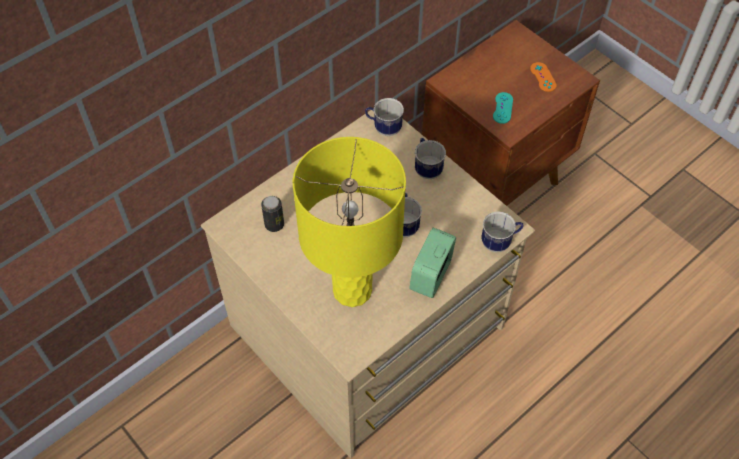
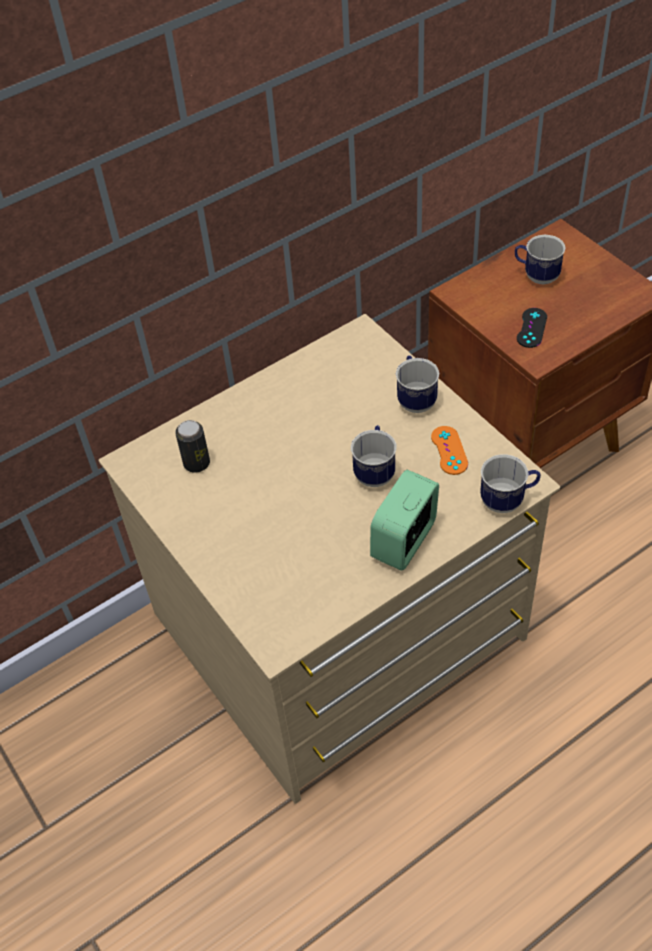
camera: 10 degrees right, 5 degrees down
(351, 290) = (290, 554): yellow table lamp -> none
(383, 128) = (362, 346): mug -> mug (536, 276)
(503, 108) = (531, 328): turquoise game controller -> black game controller
(543, 77) = (591, 290): orange game controller -> orange game controller (449, 450)

